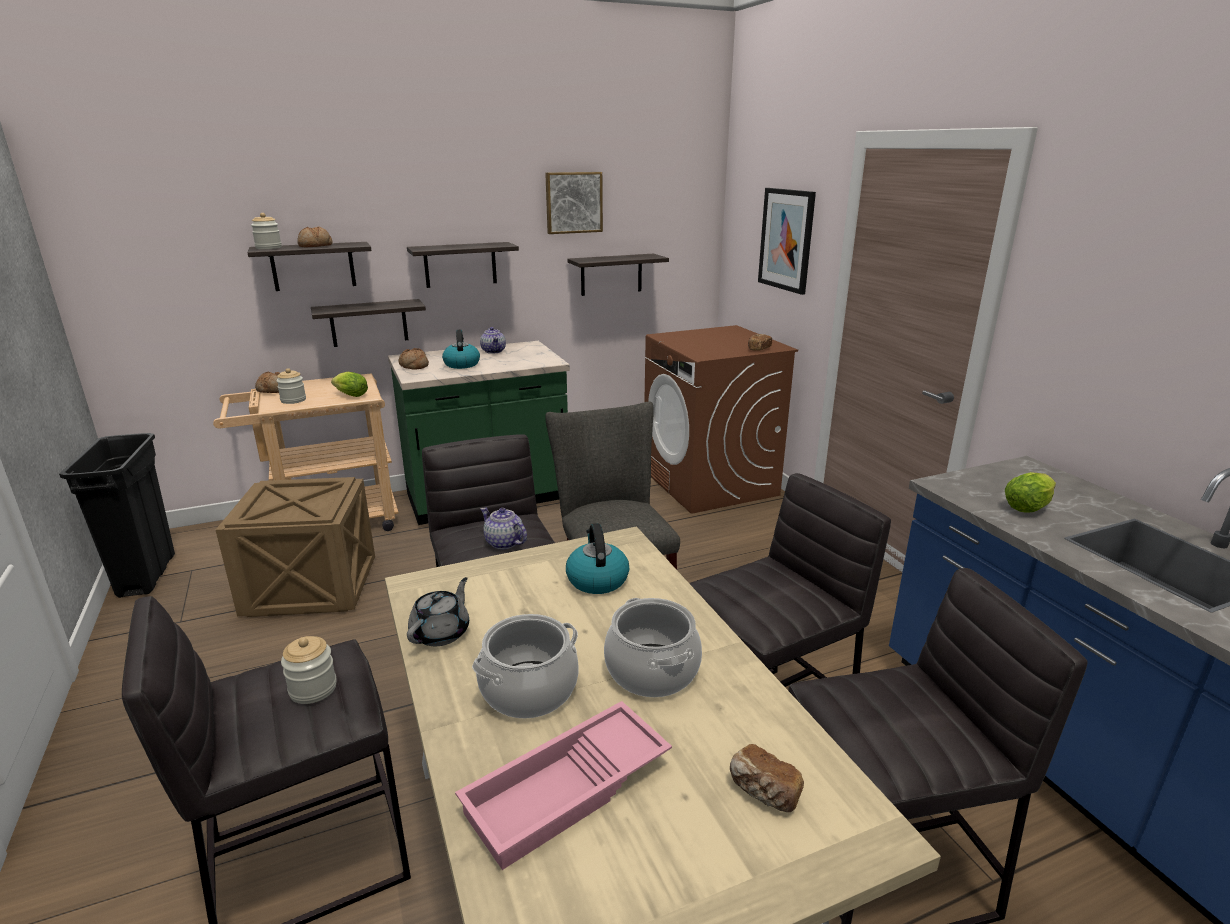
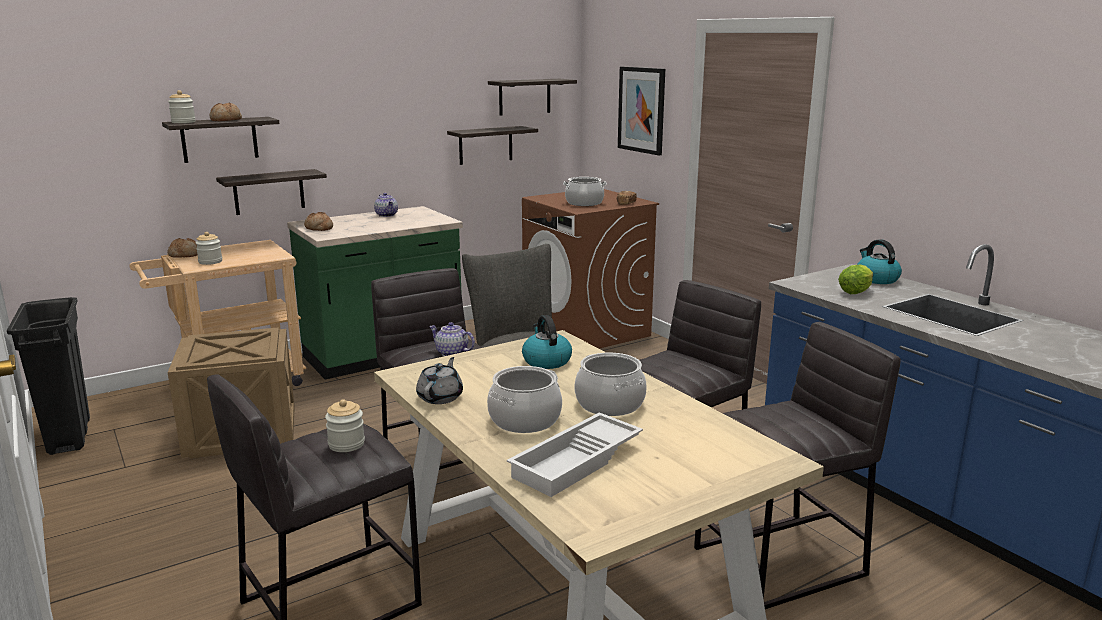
camera: 10 degrees left, 5 degrees down
(349, 395) = (262, 256): lettuce -> none
(460, 264) = (352, 137): shelf -> shelf (524, 96)
(461, 364) = (363, 225): kettle -> kettle (876, 279)
(568, 792) = (577, 462): pink tray -> white tray
(573, 202) = (451, 81): picture -> none
(711, 346) = (584, 203): none -> cooking pot
(763, 792) = (707, 451): bread -> none

